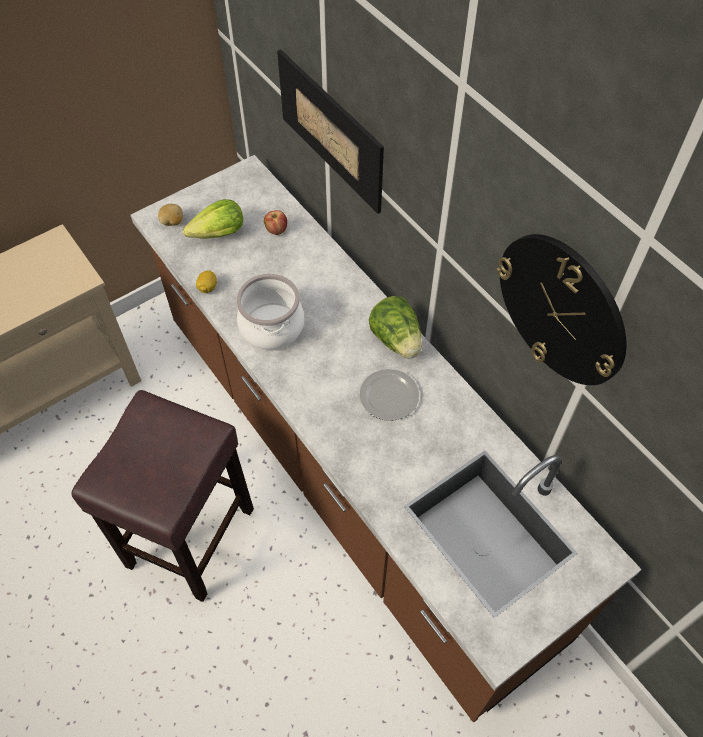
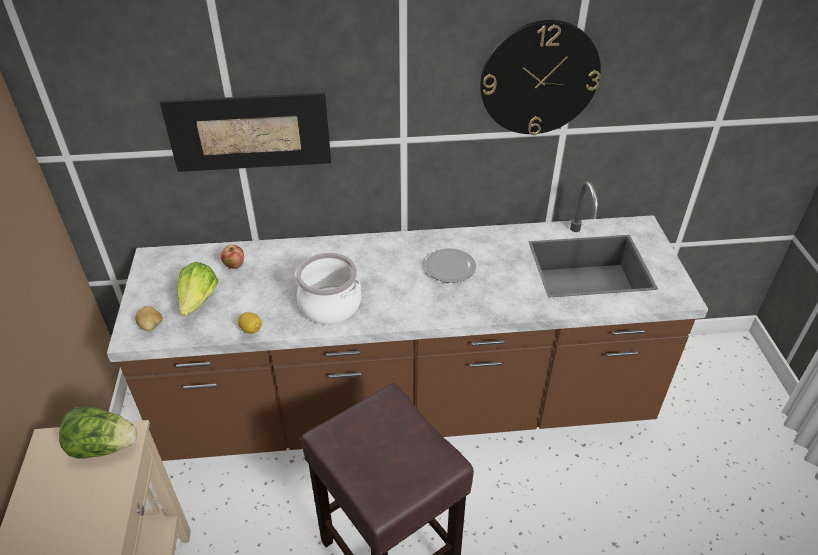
camera: 60 degrees left, 15 degrees down
(397, 340) = (404, 244): lettuce -> lettuce (104, 446)

